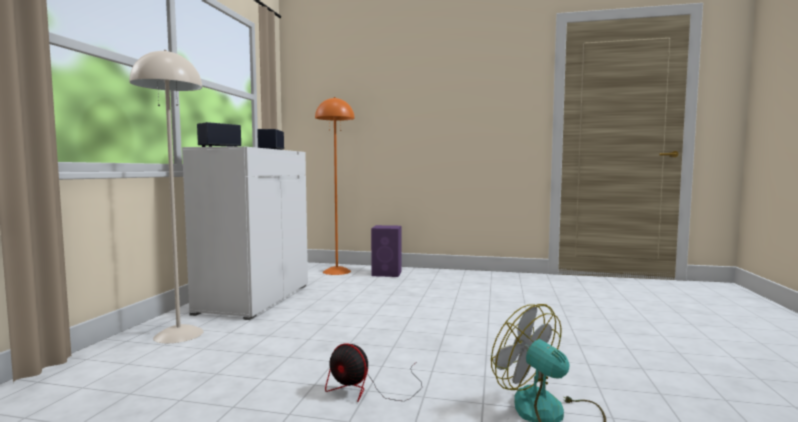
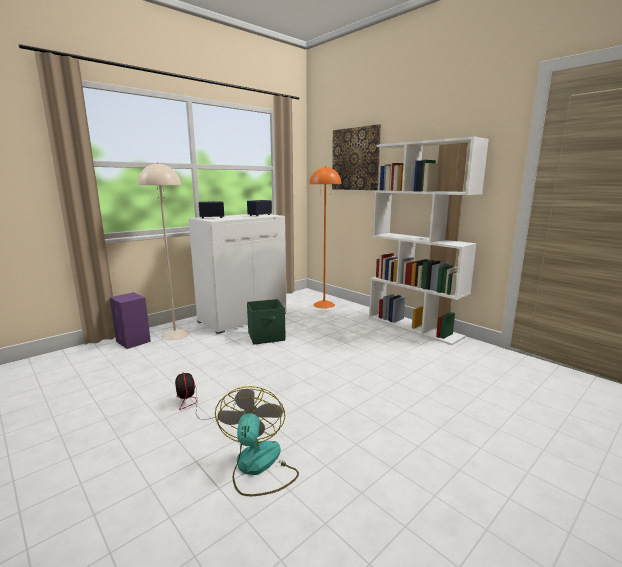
camera: 35 degrees right, 10 degrees up
(325, 309) = (267, 336): none -> green storage box
(360, 94) = (355, 159): none -> picture
(387, 273) = (355, 314): purple speaker -> purple speaker (133, 341)
(461, 273) = (414, 327): none -> white bookcase

